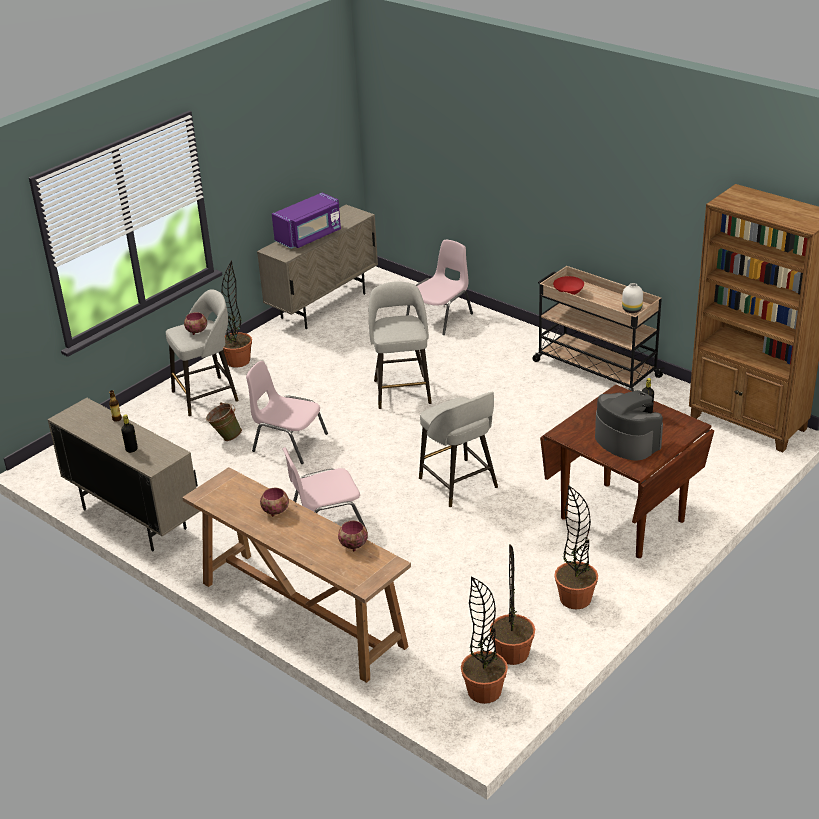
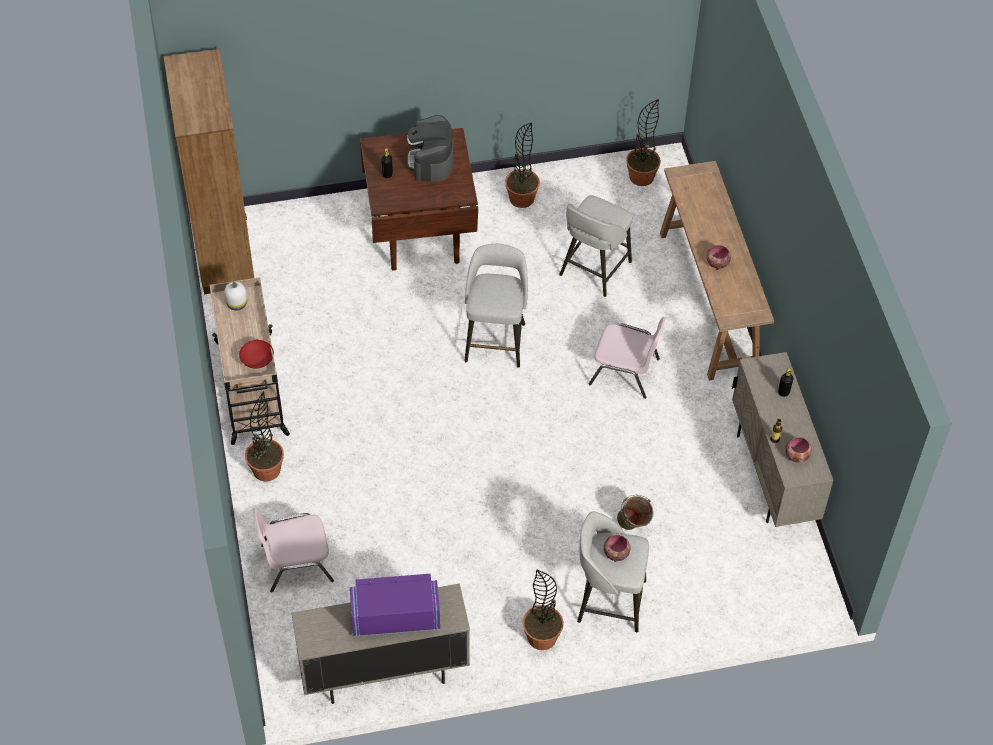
camera: 145 degrees left, 20 degrees up
(288, 442) = (585, 480): pink chair -> none
(353, 545) = (689, 203): bowl -> bowl (797, 456)
(402, 390) = (434, 479): grey stool -> grey stool (594, 270)
(512, 653) = (600, 189): potted plant -> potted plant (266, 469)

